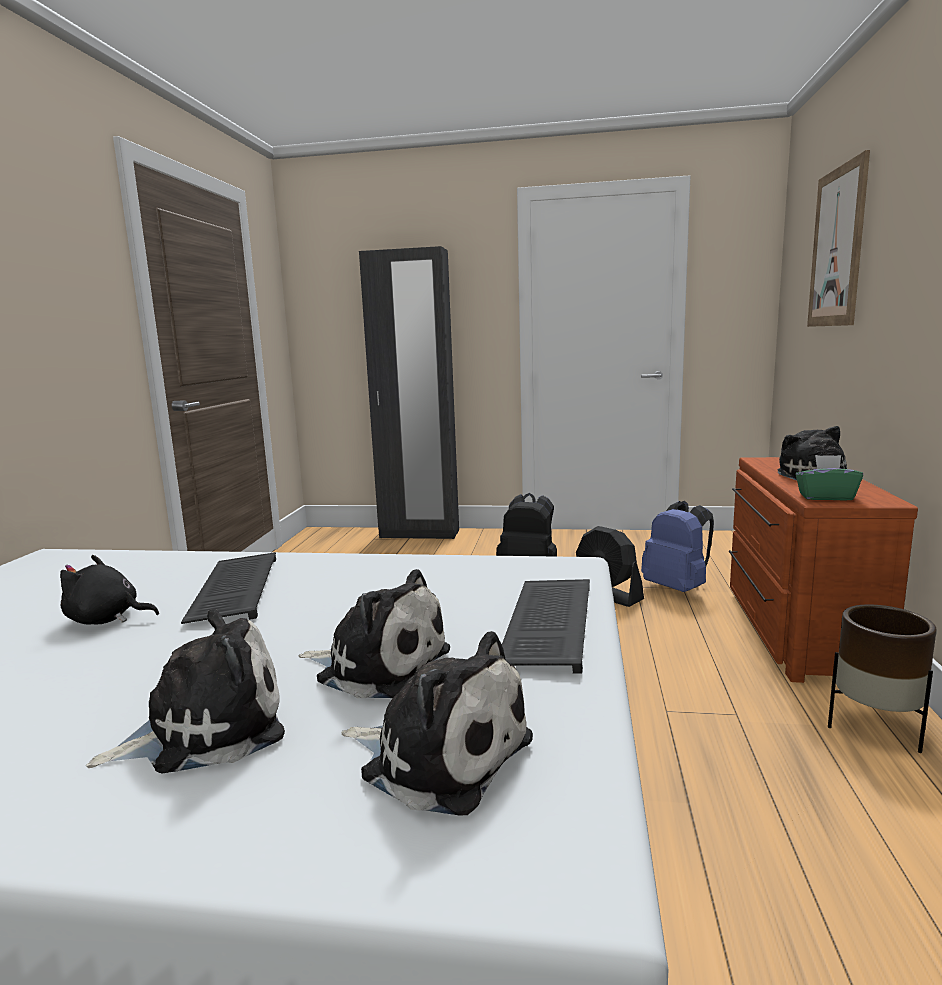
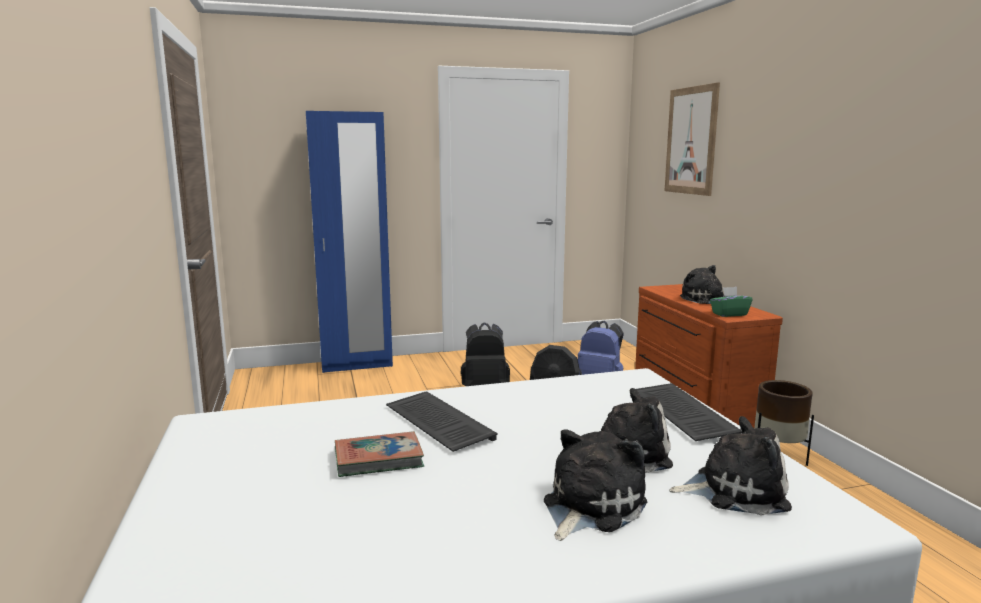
camera: 25 degrees left, 0 degrees up
(107, 619) = (378, 459): black plush toy -> book
(419, 534) = (357, 365): black wardrobe -> blue wardrobe

